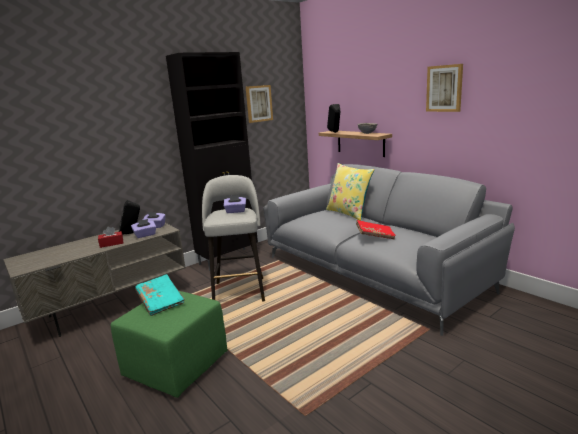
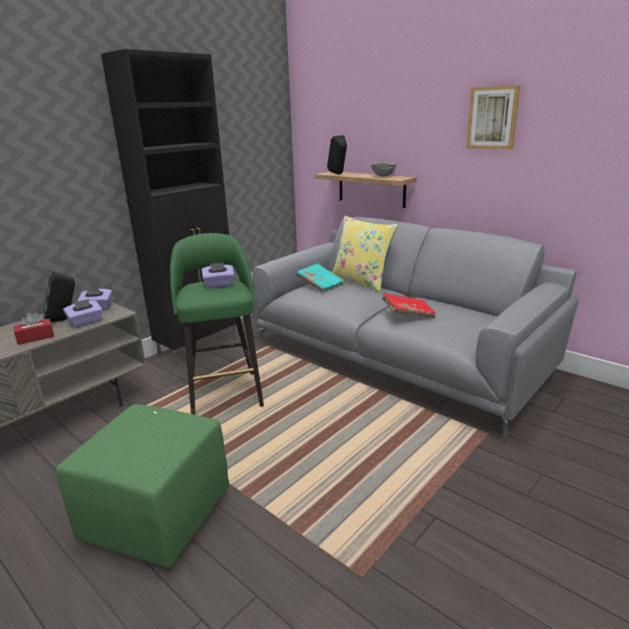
camera: 10 degrees left, 5 degrees up
(161, 302) = (130, 427): turquoise book -> turquoise book (320, 285)
(239, 291) = (225, 393): grey stool -> green stool
(258, 103) = (233, 132): picture -> none

